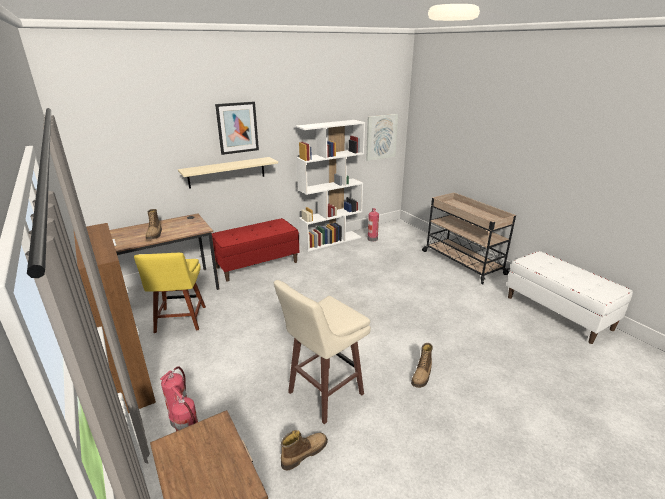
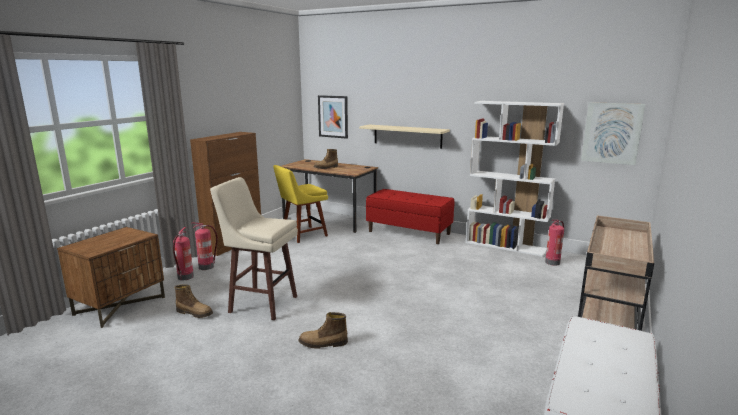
camera: 60 degrees right, 10 degrees down
(237, 127) = (422, 95): picture -> picture (333, 116)

